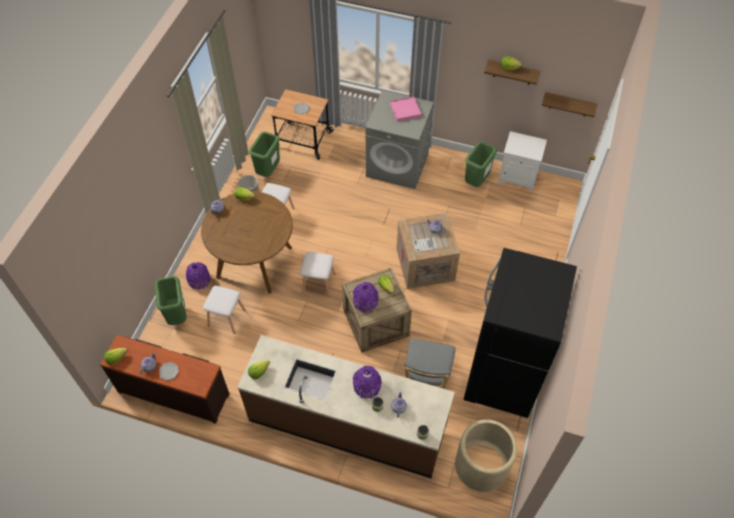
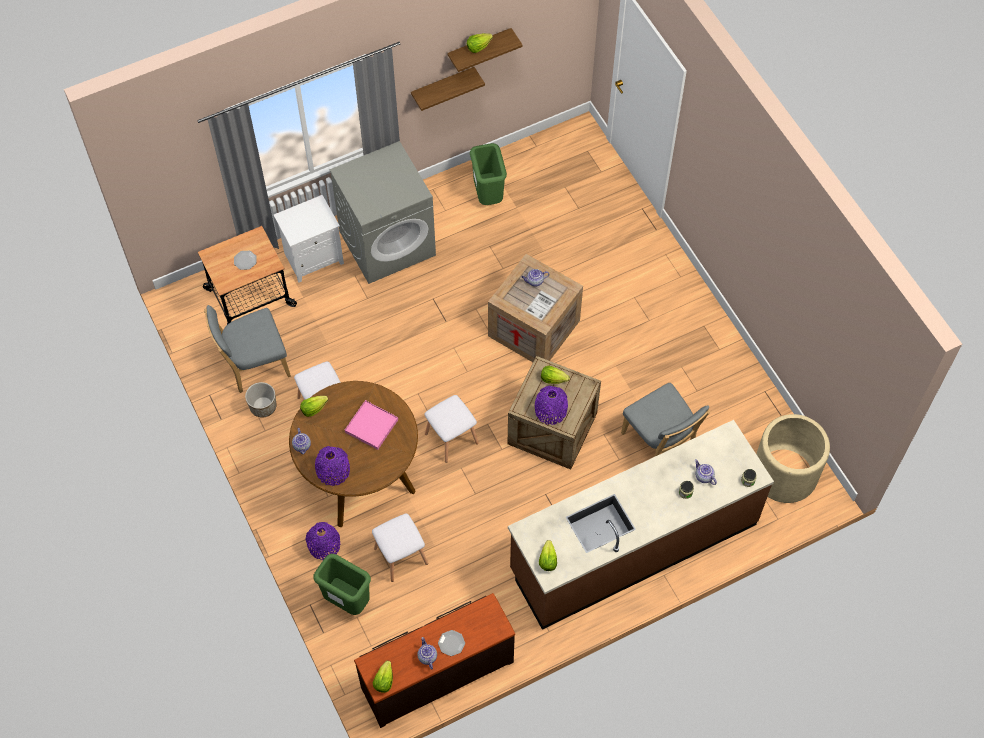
camera: 45 degrees left, 5 degrees up
(268, 171) = (254, 365): green trash can -> grey chair
(367, 386) = (656, 483): purple vase -> purple vase (333, 471)
(405, 110) = (381, 173): pink tray -> pink tray (371, 426)
(503, 377) = (719, 376): black fridge -> none
(518, 178) = (524, 158): white nightstand -> white nightstand (314, 257)
(569, 104) = (552, 42): shelf -> shelf (442, 87)

